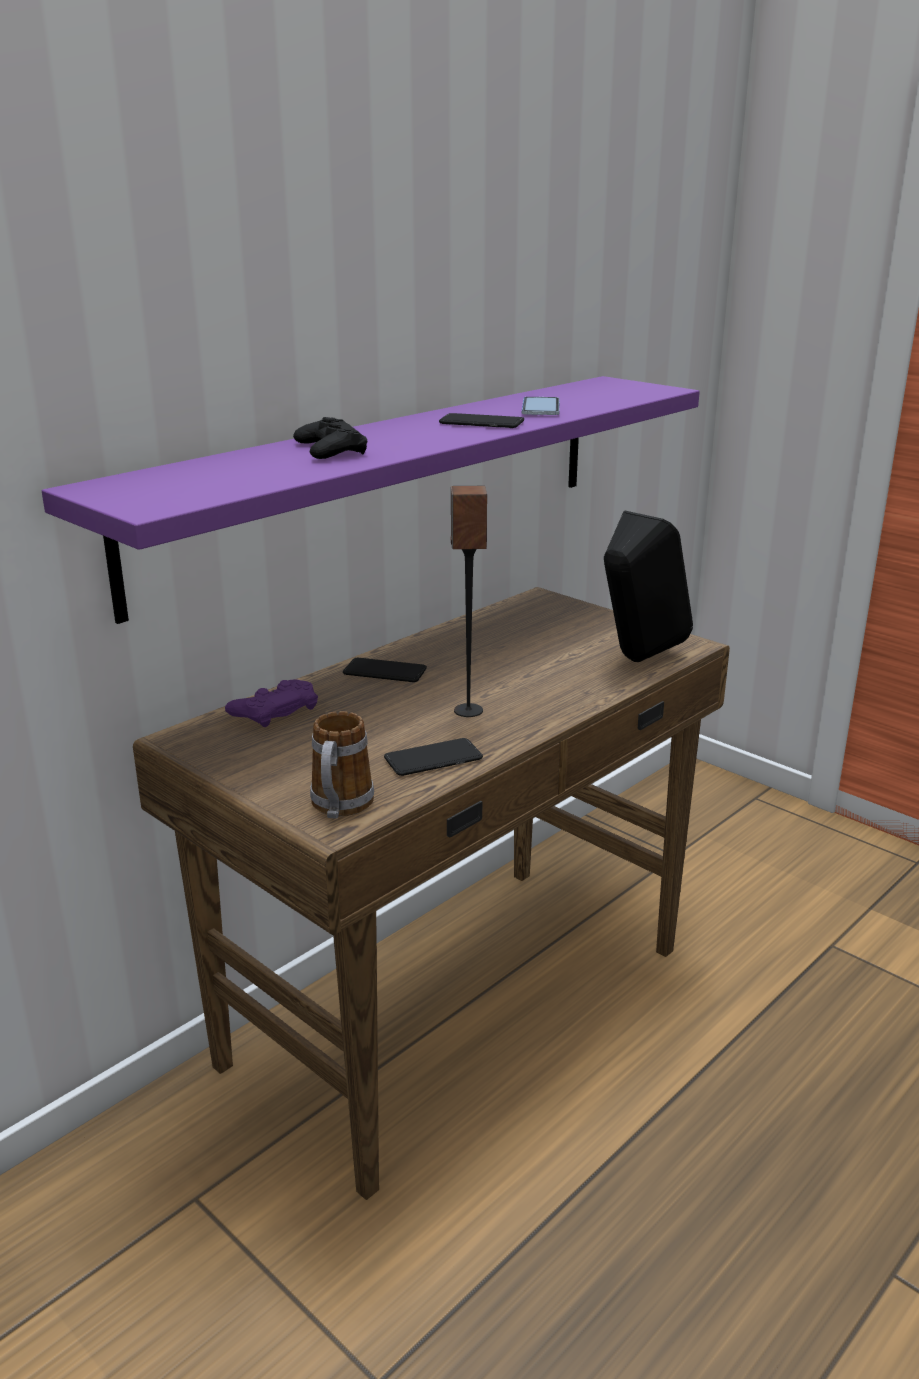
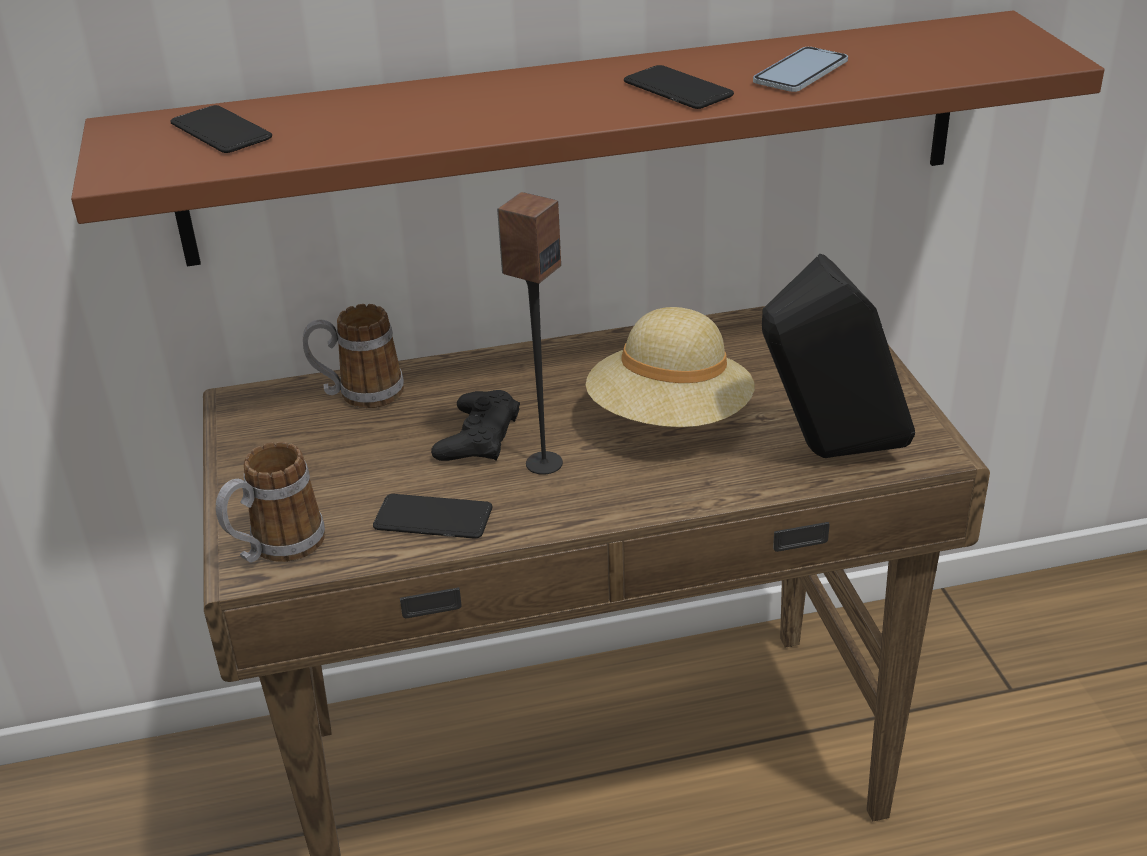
camera: 35 degrees right, 10 degrees up
(274, 710) = (359, 394): purple game controller -> mug
(330, 449) = (429, 109): black game controller -> black game controller (477, 436)
(383, 482) = (578, 138): purple shelf -> brown shelf
(385, 672) = (521, 376): phone -> phone (221, 131)
(518, 668) = (670, 419): none -> beige hat

